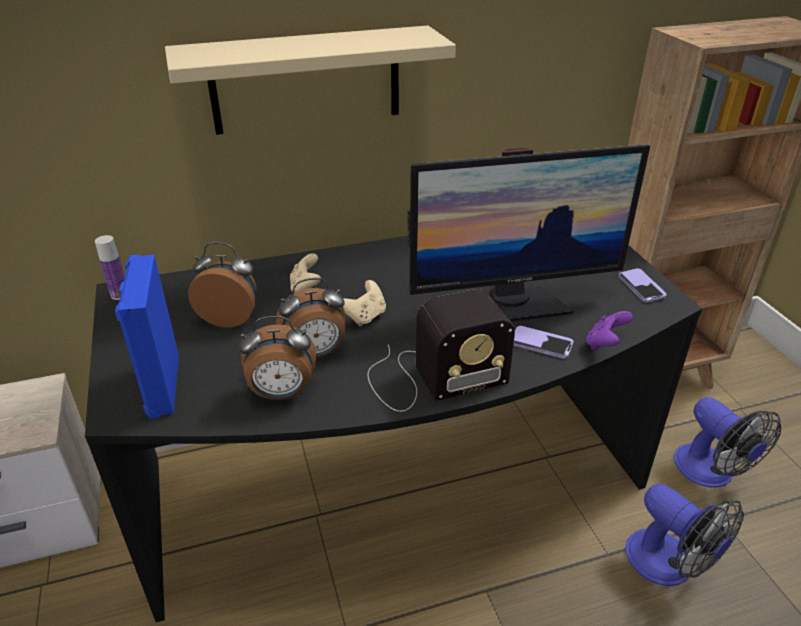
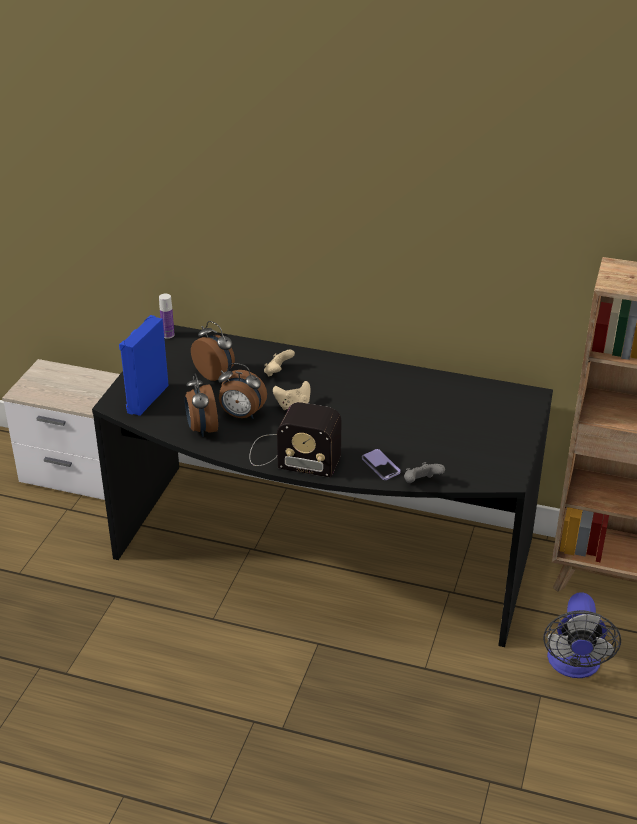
camera: 35 degrees right, 0 degrees up
(282, 394) = (202, 429): alarm clock -> alarm clock turned 45 degrees clockwise
(306, 80) = (319, 228): beige shelf -> none
(512, 304) = (395, 435): monitor -> none
(604, 344) = (421, 483): purple game controller -> grey game controller
(641, 287) = (503, 461): phone -> none
(669, 566) = (462, 697): fan -> none

